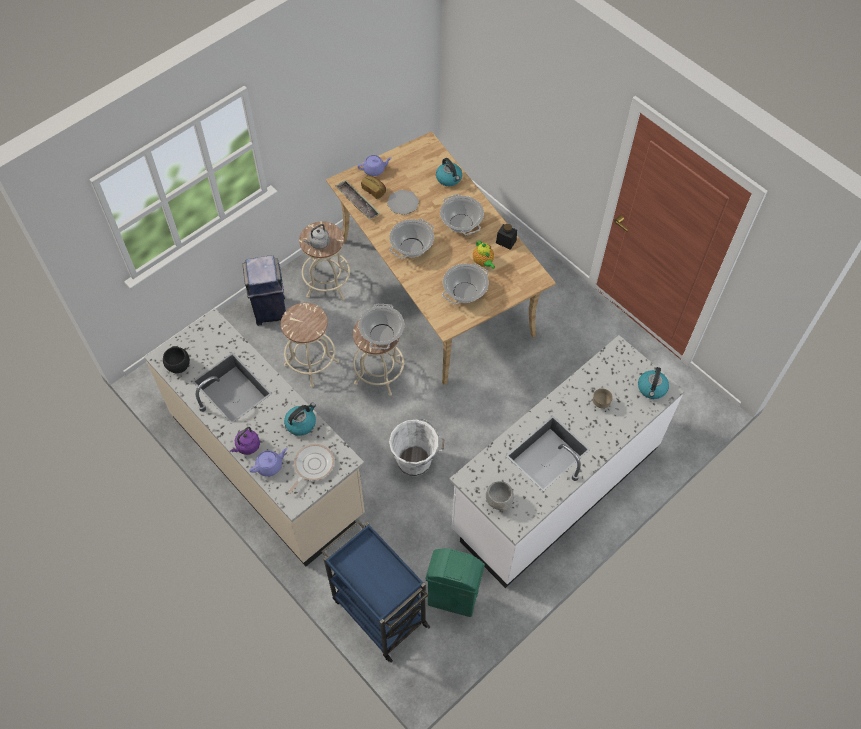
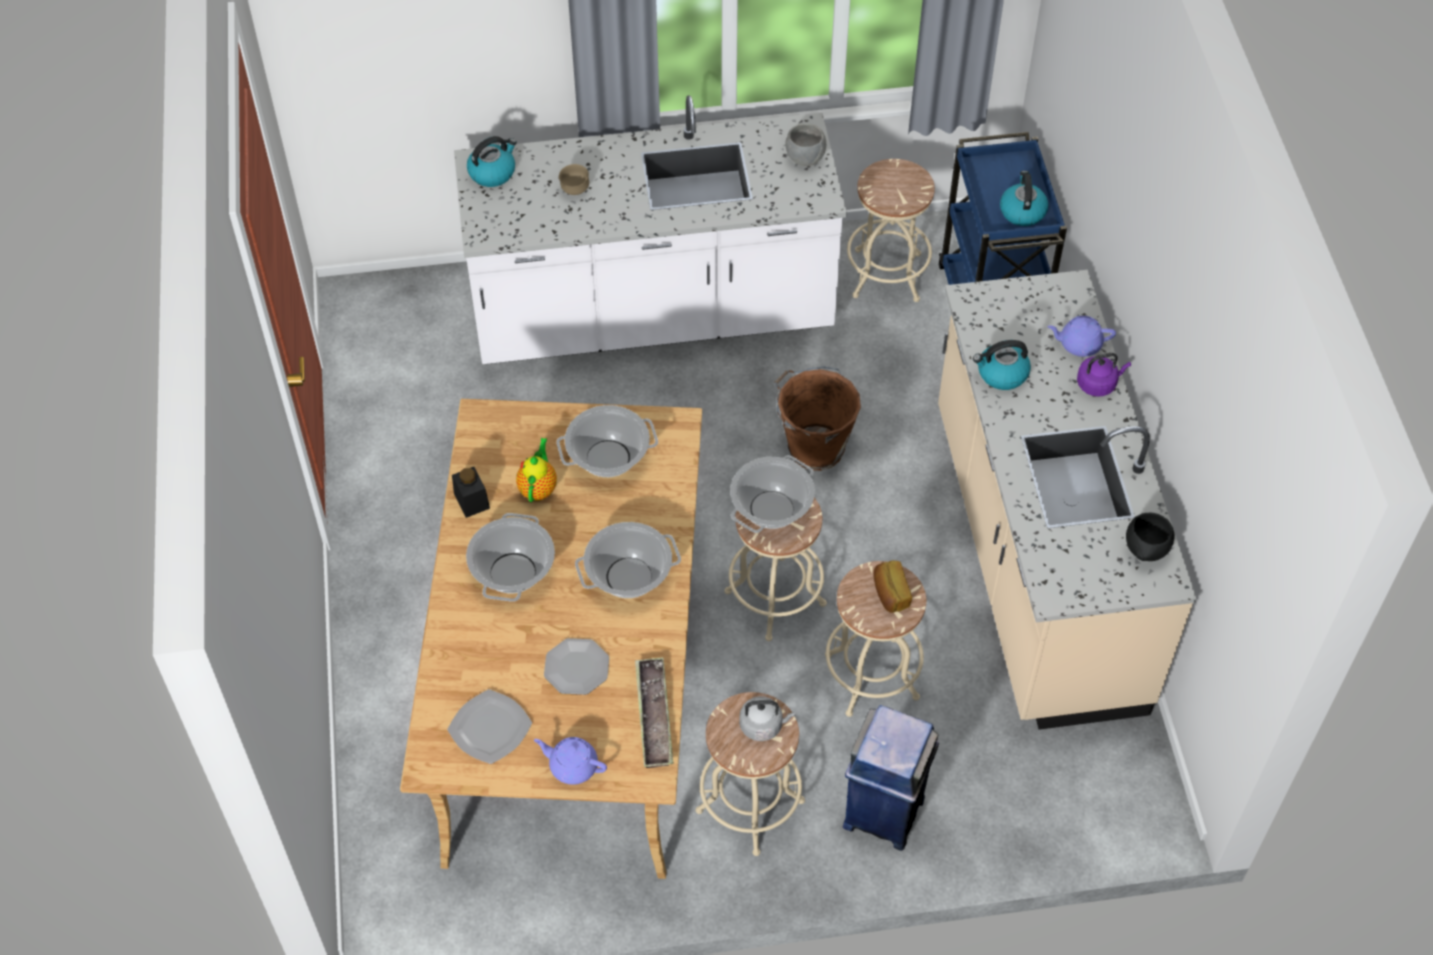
camera: 145 degrees left, 5 degrees down
(312, 466) = (1019, 315): frying pan -> none
(374, 190) = (607, 723): bread -> bread (890, 594)
(415, 461) = (814, 447): white bucket -> brown bucket
(417, 165) = (489, 728): none -> plate
(449, 178) = (458, 668): kettle -> kettle (1022, 211)
(452, 598) = (887, 275): green trash can -> beige stool

